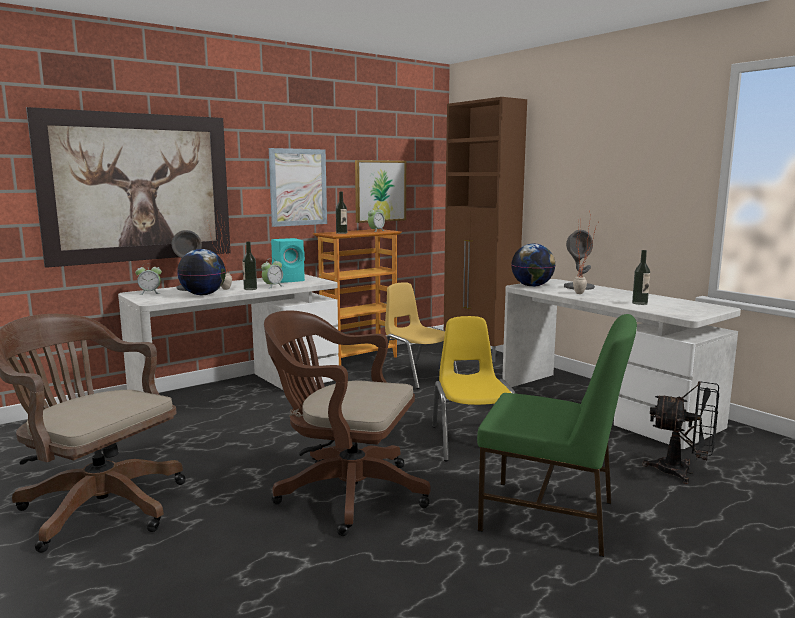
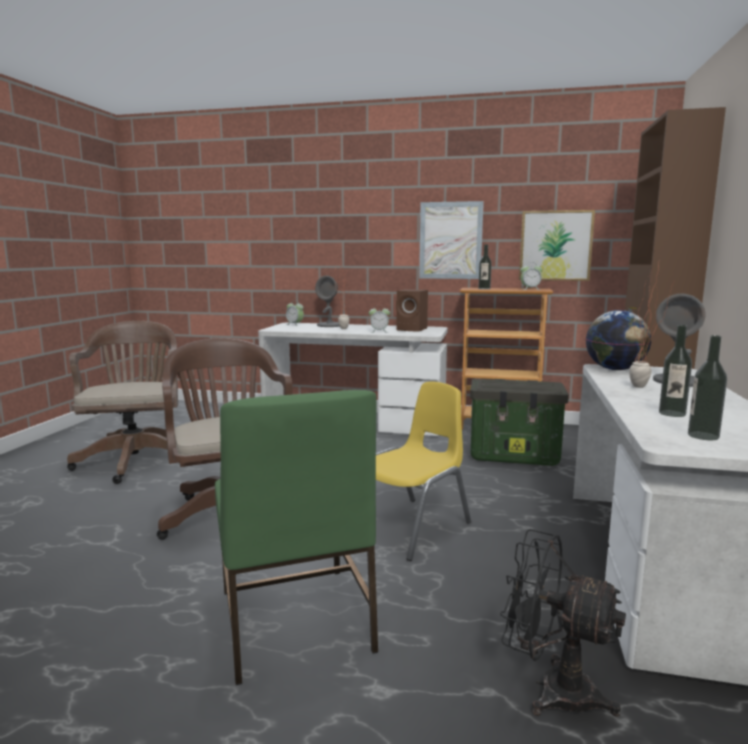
camera: 50 degrees right, 0 degrees up
(138, 188) = (304, 240): picture -> none
(203, 294) = (314, 330): globe -> none
(250, 289) = (357, 331): bottle -> bottle (703, 436)
(289, 280) = (413, 329): turquoise speaker -> brown speaker
(417, 375) = (515, 455): yellow chair -> storage box
(682, 472) = (552, 689): black fan -> black fan turned 135 degrees clockwise

